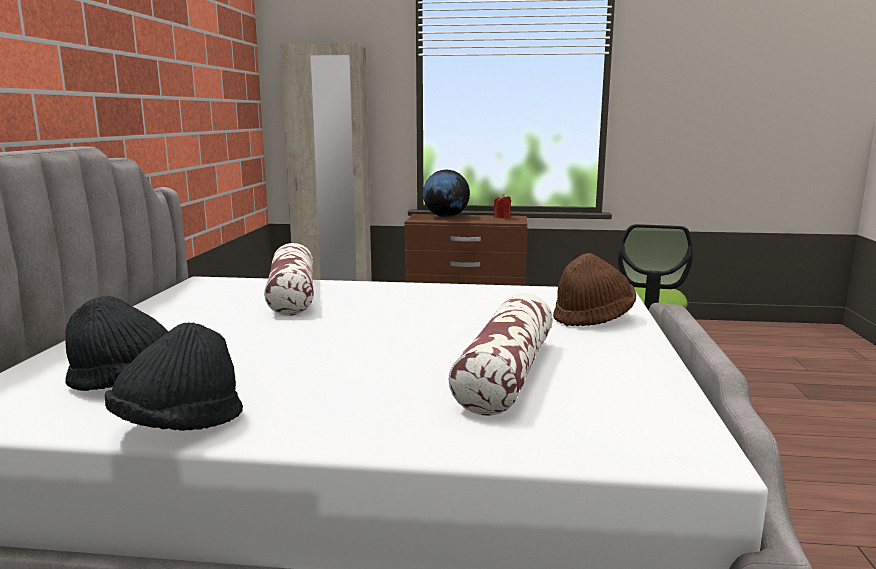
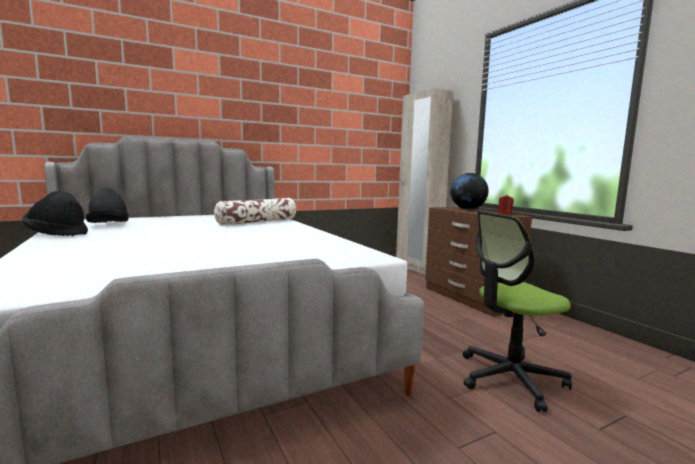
camera: 55 degrees right, 5 degrees down
(506, 373) = (143, 256): pillow -> none
(593, 318) = (289, 259): brown hat -> none

